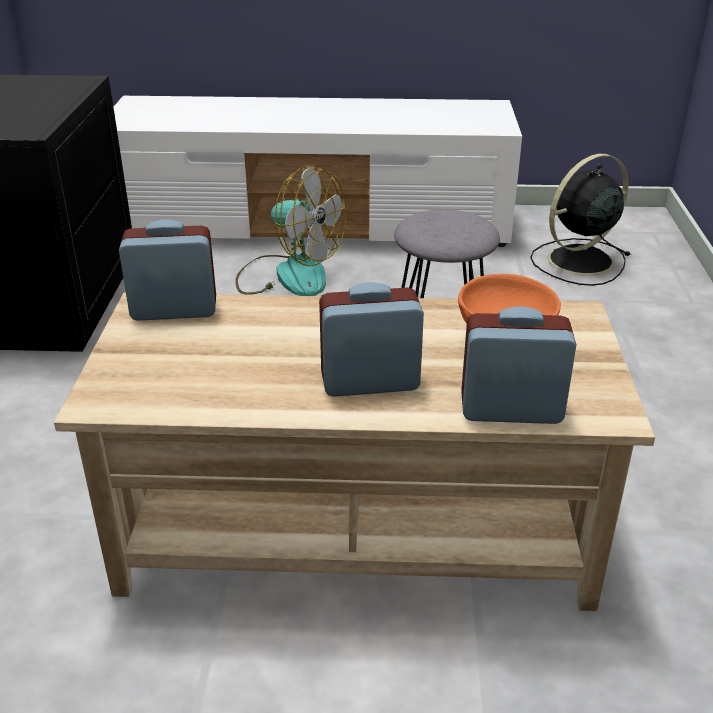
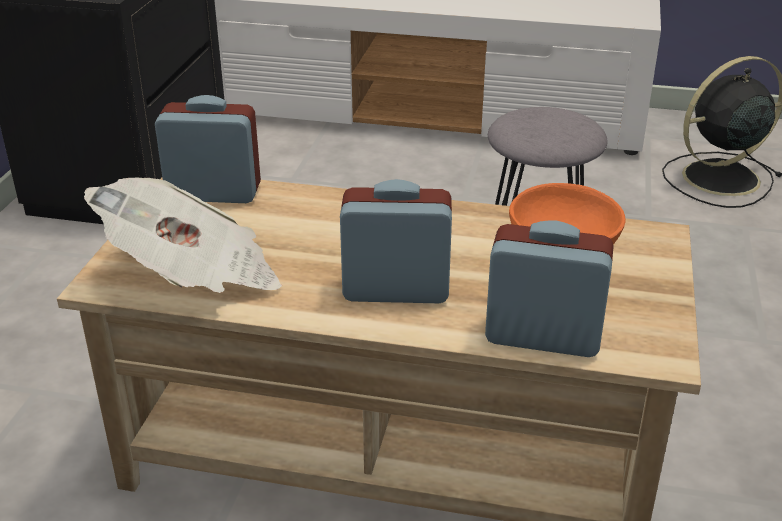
camera: 10 degrees right, 0 degrees up
(181, 389) = (194, 277): none -> newspaper
(289, 275) = (385, 167): fan -> none

